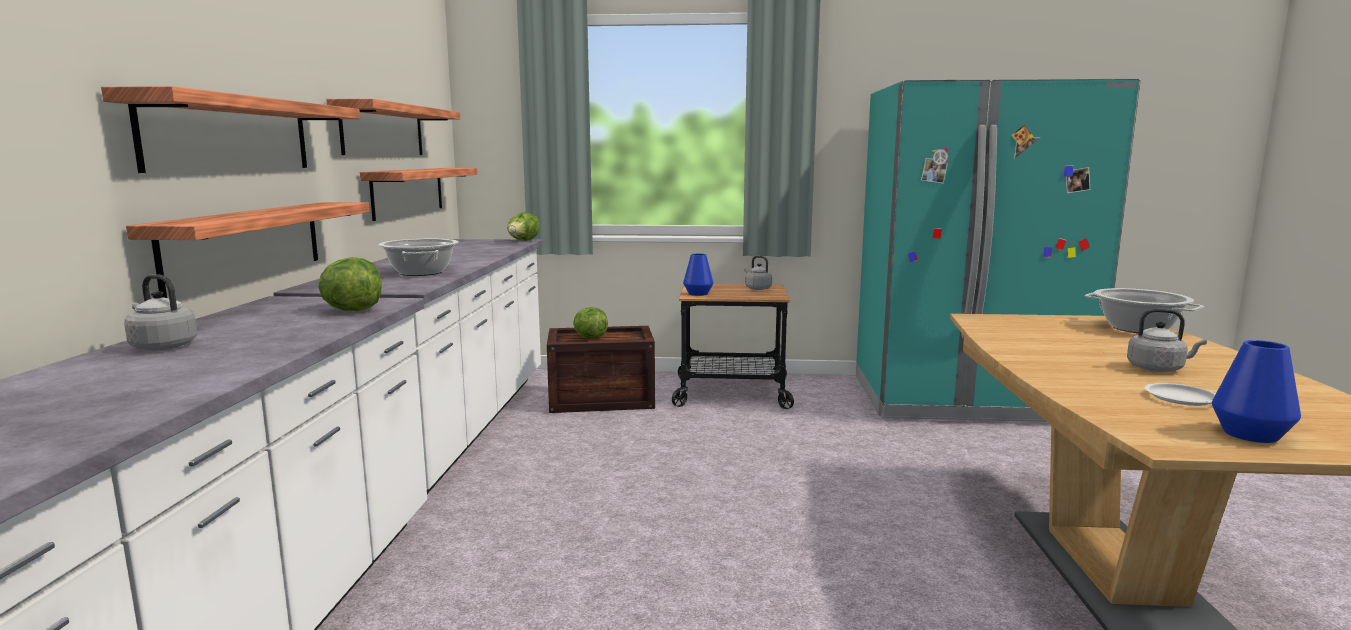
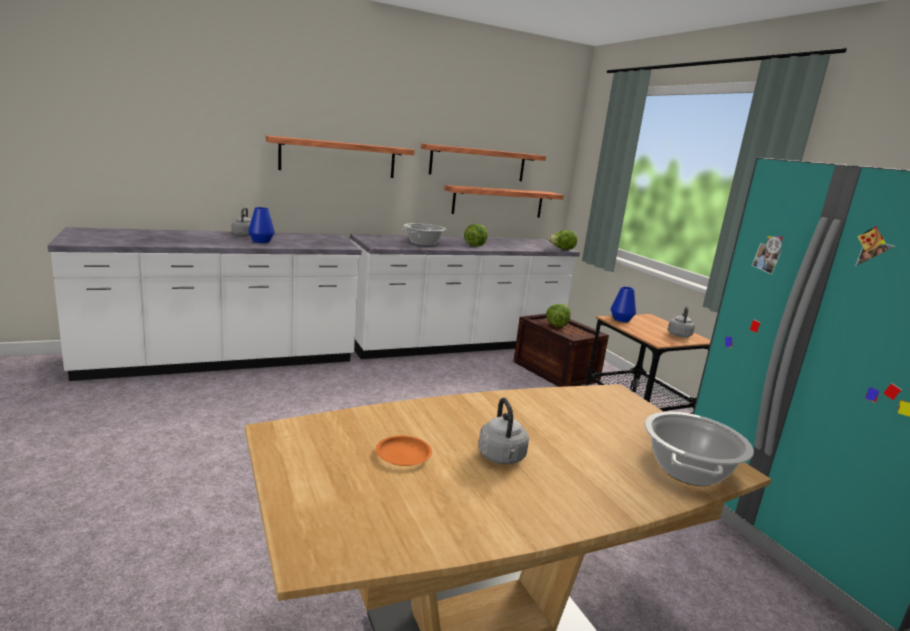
camera: 60 degrees right, 5 degrees up
(246, 244) = (338, 208): shelf -> none
(352, 310) = (323, 244): lettuce -> lettuce (474, 246)
(1180, 398) = (404, 454): white plate -> orange plate
(1250, 434) = (315, 468): blue vase -> blue vase (261, 241)

